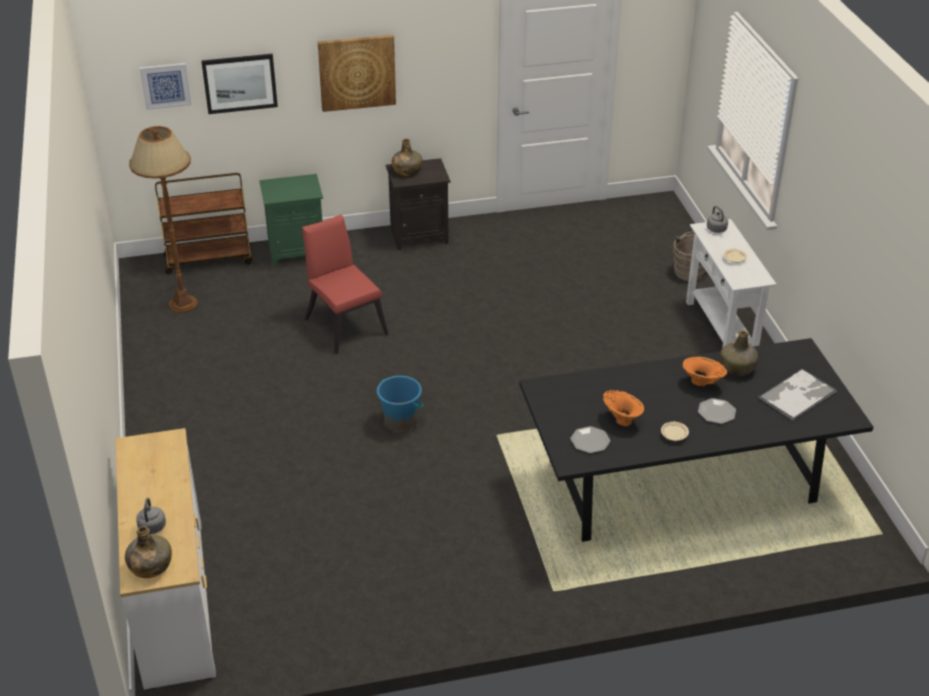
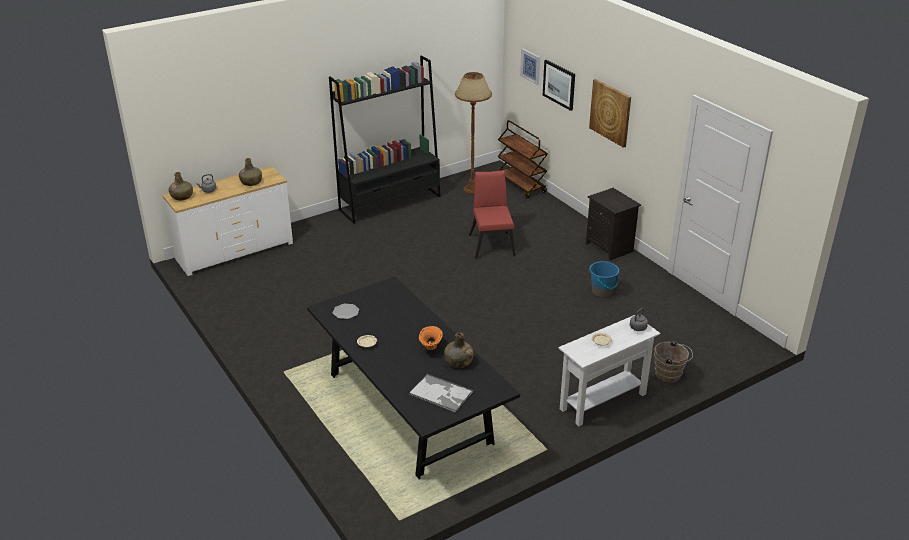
camera: 70 degrees right, 5 degrees down
(157, 391) = (390, 203): none -> black bookcase
(297, 251) = (553, 210): green nightstand -> none
(344, 323) = (491, 243): red chair -> red chair turned 45 degrees counterclockwise
(400, 421) = (410, 284): blue bucket -> blue bucket (602, 292)
(407, 171) = (612, 196): green bottle -> green bottle (251, 182)
(621, 419) = (374, 320): orange vase -> none
(716, 412) = (401, 358): plate -> none

